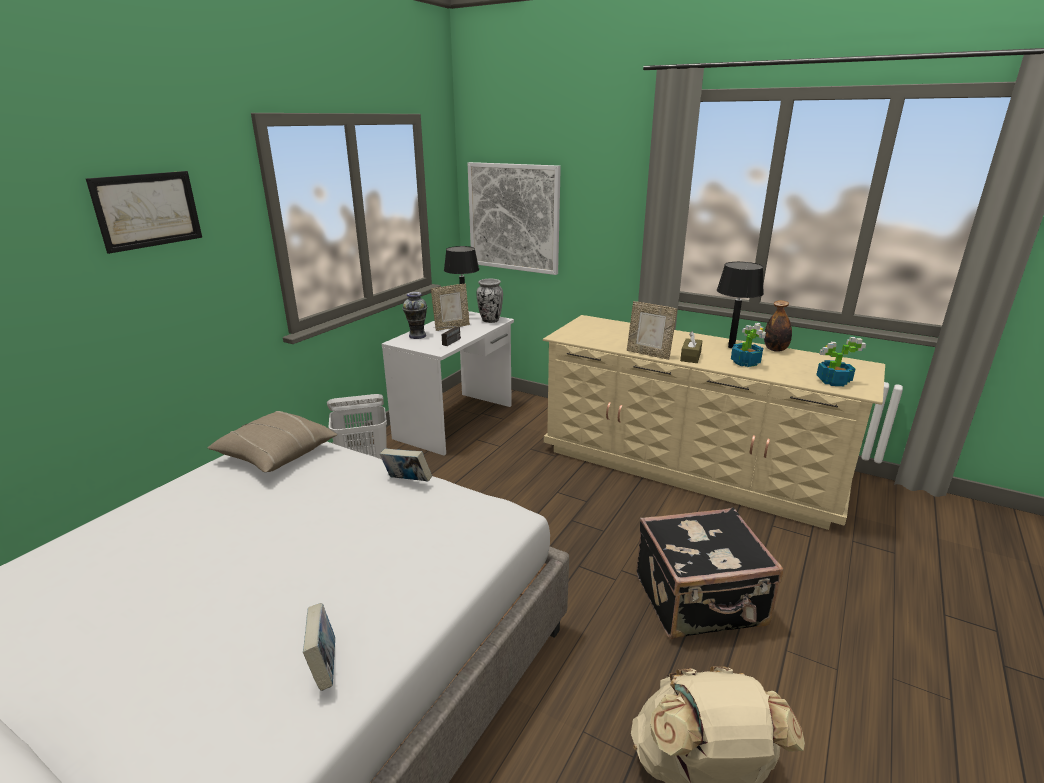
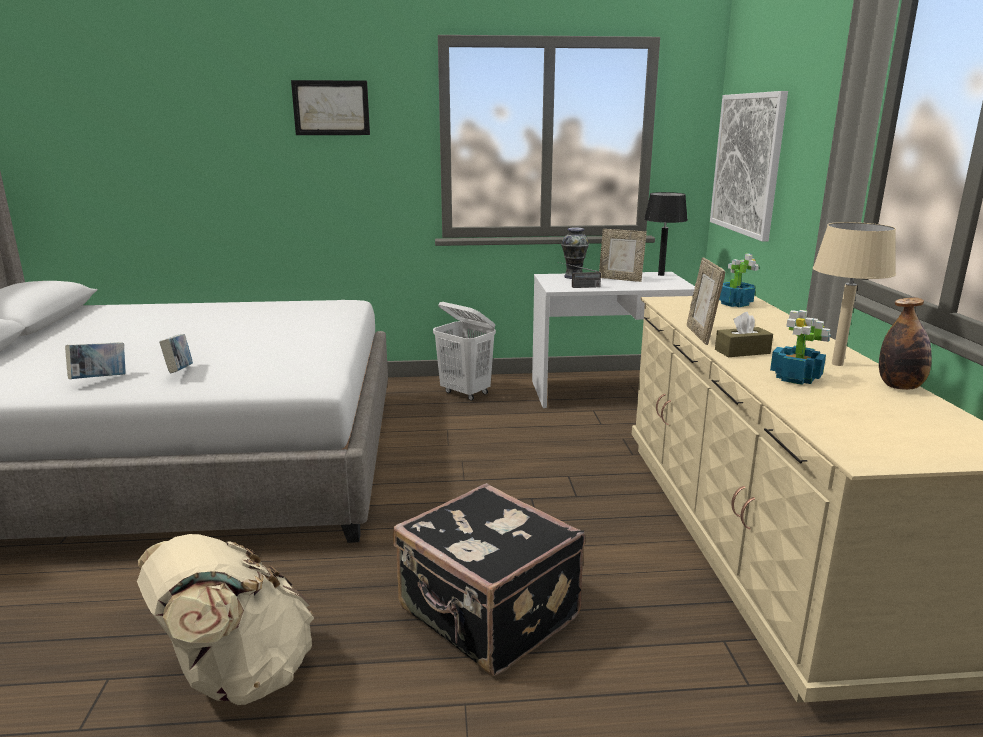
camera: 55 degrees right, 5 degrees down
(276, 455) = (322, 308): beige pillow -> none
(407, 481) = (329, 343): book -> book (179, 372)
(490, 321) = (670, 284): vase -> none
(731, 347) = (837, 364): black table lamp -> beige table lamp
(832, 381) = (856, 433): potted plant -> potted plant (734, 303)

